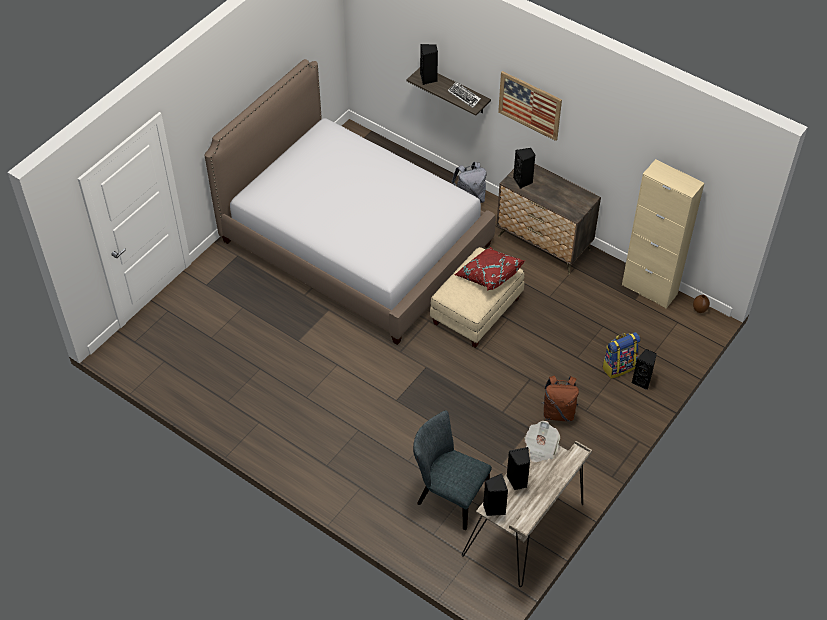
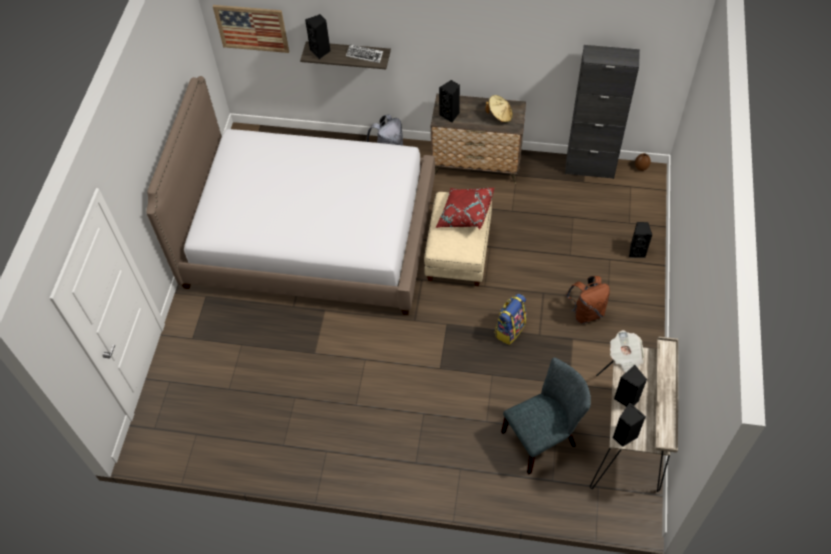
camera: 25 degrees left, 5 degrees up
(448, 496) = (543, 437): grey chair -> grey chair turned 150 degrees clockwise
(530, 105) = (435, 39): picture -> picture (251, 28)
(568, 199) = (500, 115): none -> beige hat
(618, 366) = (609, 247): backpack -> backpack (509, 329)
(649, 289) = (590, 168): beige cabinet -> black cabinet

